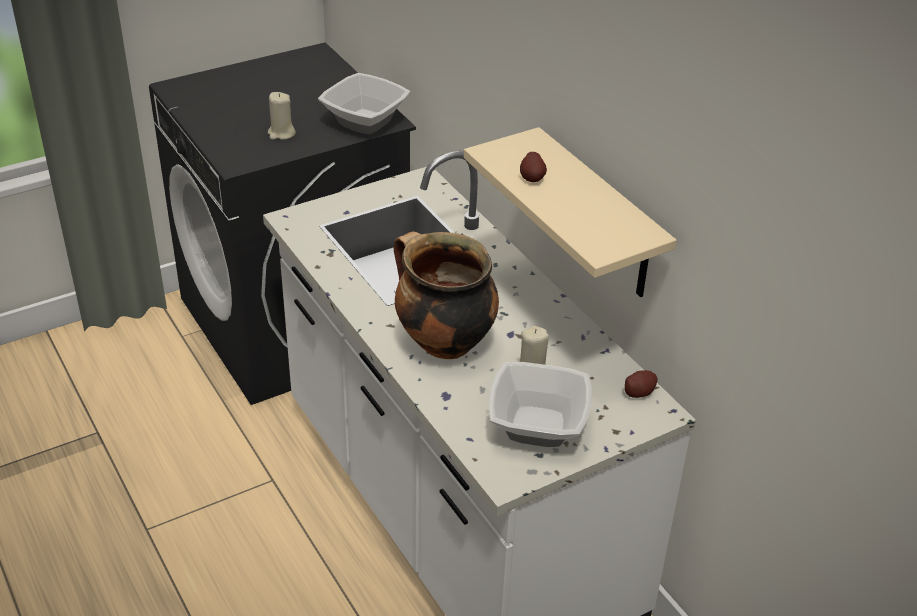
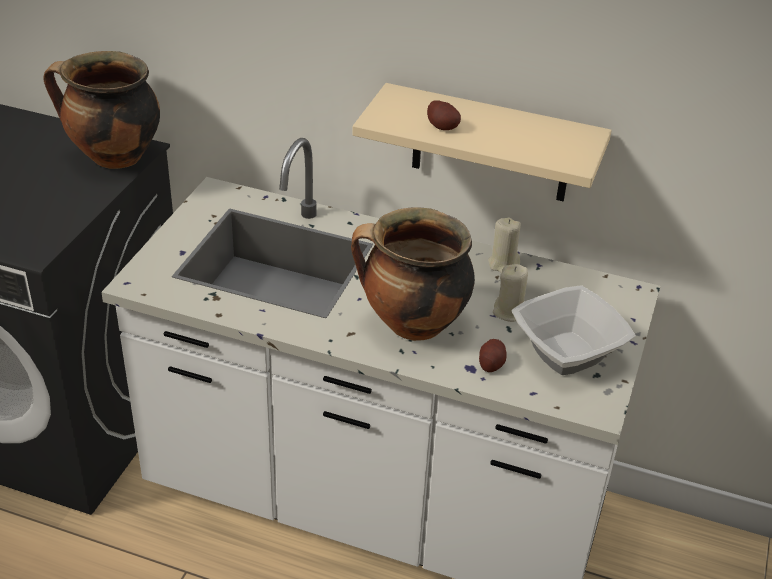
camera: 40 degrees left, 0 degrees up
(281, 133) = (44, 202): beige candle -> beige candle (503, 264)
(363, 121) = (113, 158): bowl -> cooking pot
(639, 392) = (600, 285): potato -> potato (491, 363)

